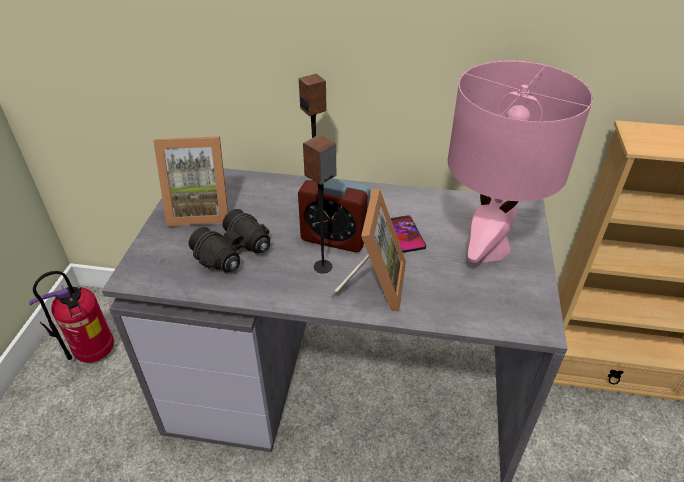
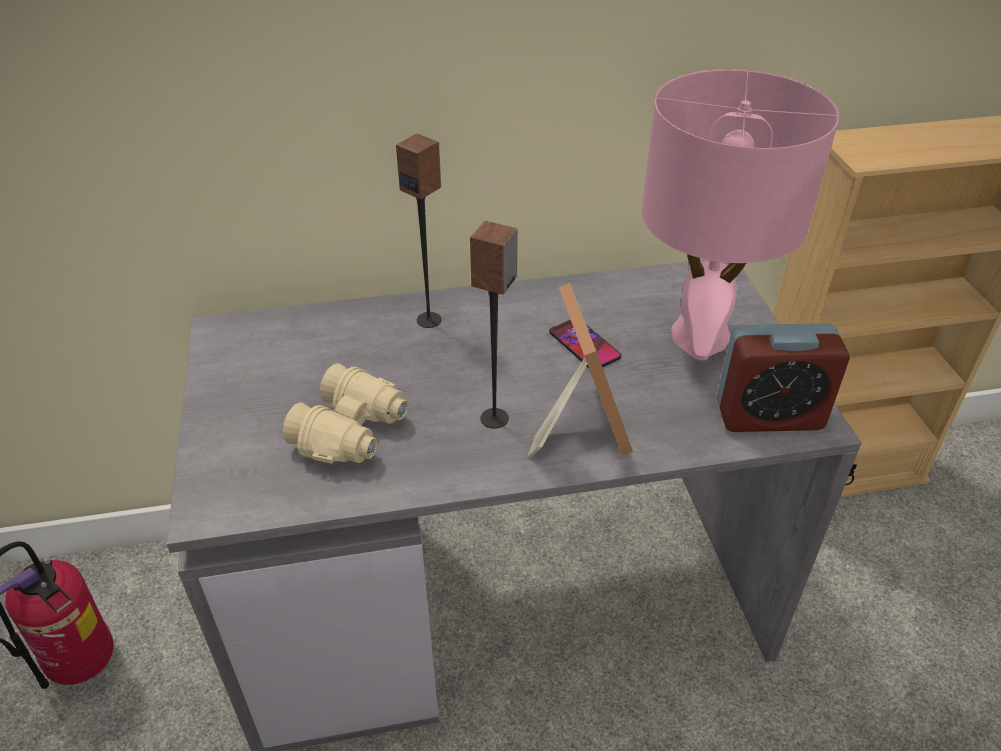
camera: 20 degrees left, 0 degrees up
(200, 210) = (261, 380): picture frame -> none
(235, 253) = (353, 431): black binoculars -> beige binoculars
(334, 238) = (488, 374): alarm clock -> alarm clock (769, 415)

